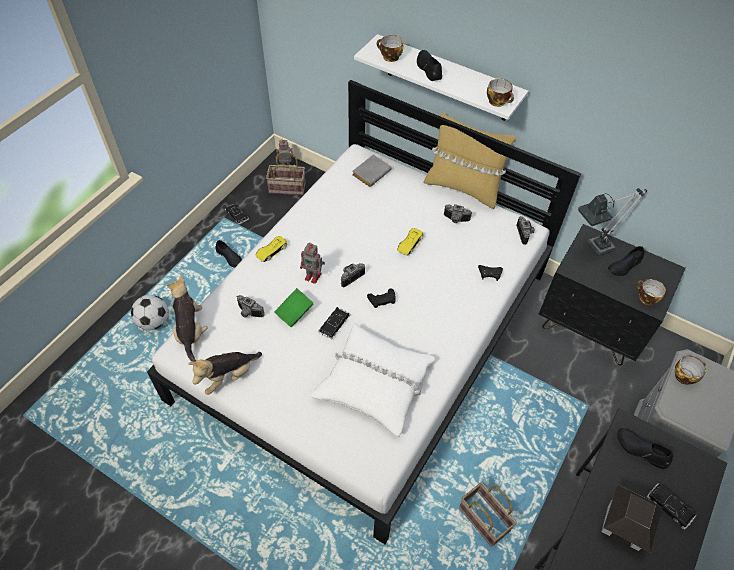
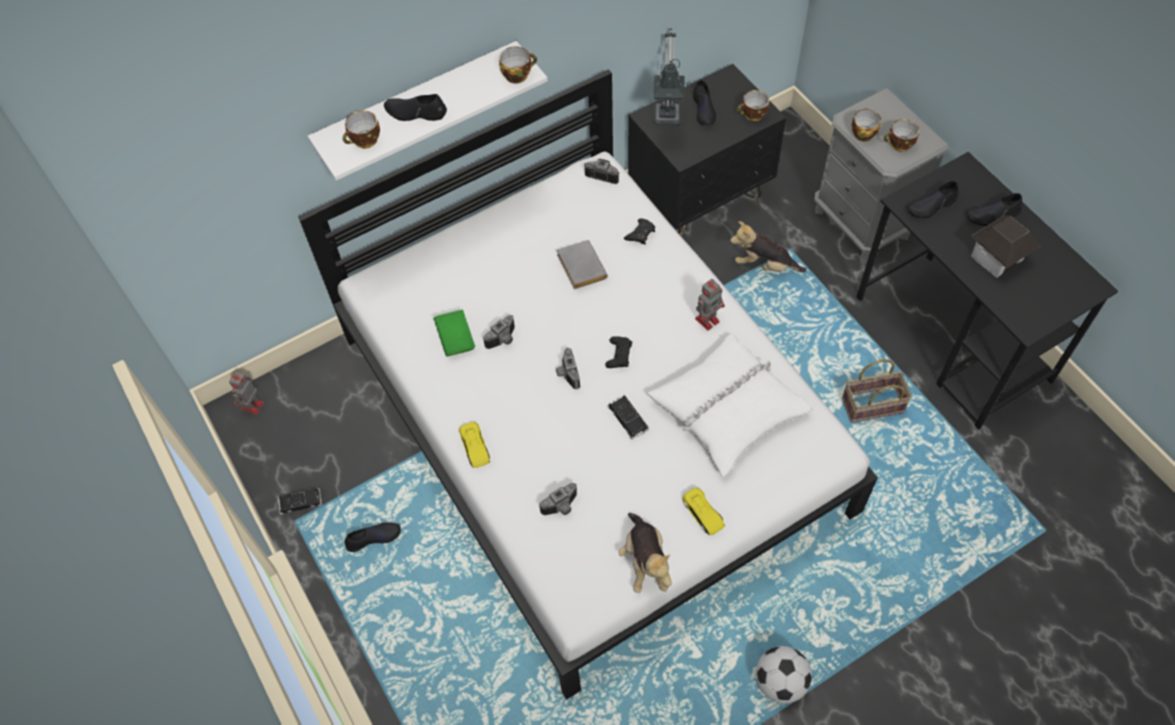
camera: 60 degrees left, 5 degrees up
(154, 322) = (430, 675): football -> football (780, 682)
(191, 331) = (554, 585): plush toy -> plush toy (764, 265)
(286, 188) = (291, 420): basket -> none
(294, 313) = (588, 455): green book -> green book (456, 339)
(314, 276) = (544, 414): toy robot -> toy robot (708, 319)
(371, 172) = (409, 283): grey book -> grey book (579, 267)
(410, 244) = (553, 291): yellow toy car -> yellow toy car (703, 513)
(455, 220) = (543, 230): camera -> camera (504, 340)
(463, 188) = (497, 200): yellow pillow -> none
(670, 506) = (992, 215): black toy car -> black shoe
(695, 408) = (899, 145): none -> cup

